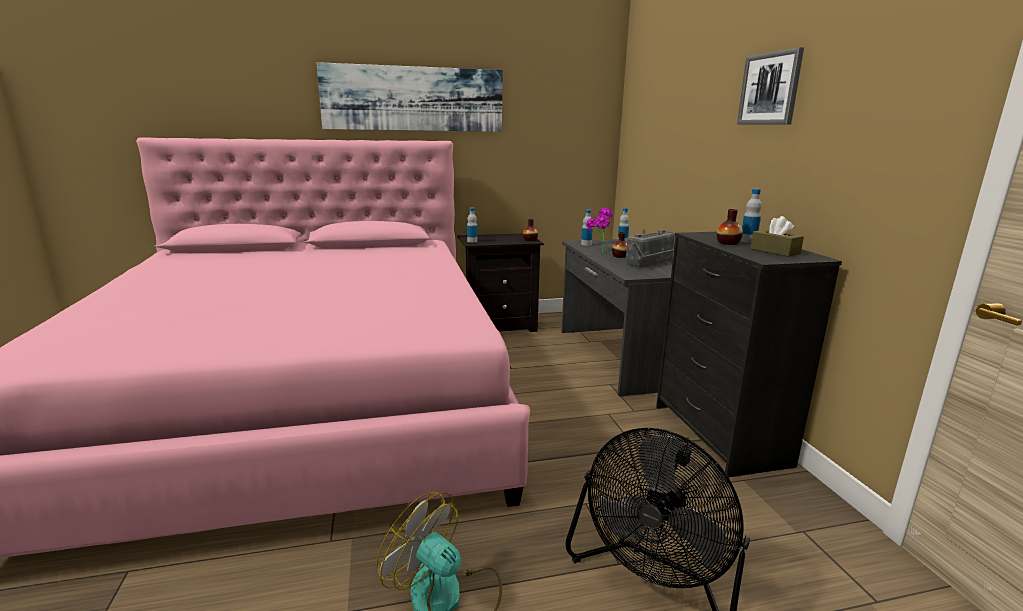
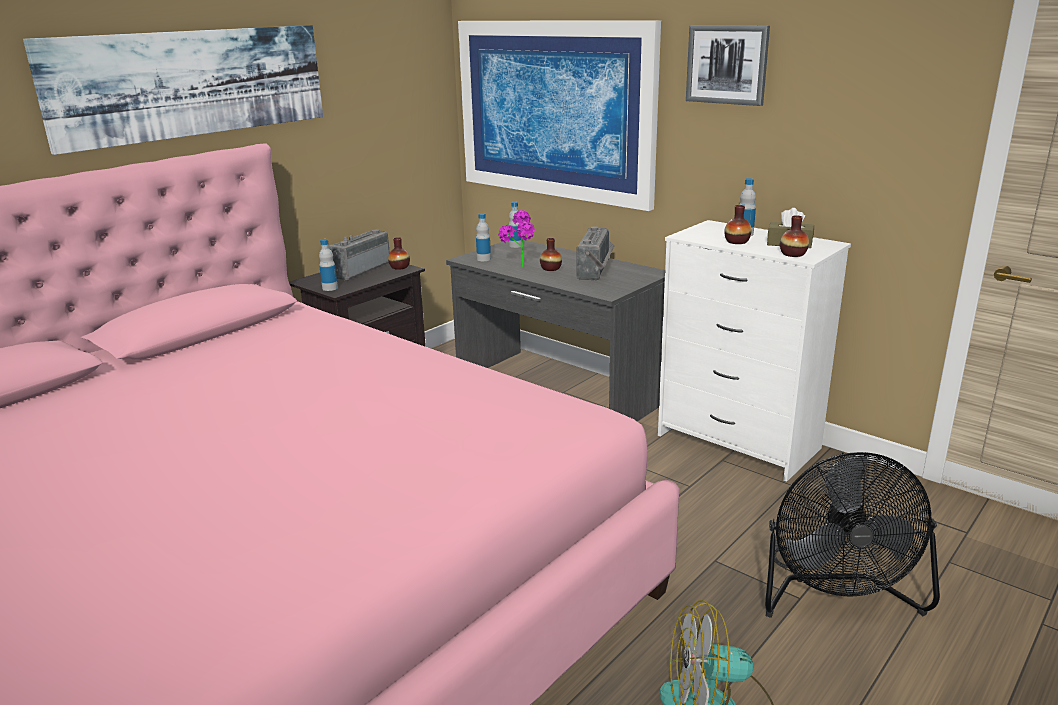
camera: 35 degrees left, 5 degrees up
(505, 237) = (358, 270): none -> radio
(664, 139) = (554, 110): none -> picture
(718, 434) = (737, 442): black dresser -> white dresser
(759, 256) = (793, 254): none -> vase

